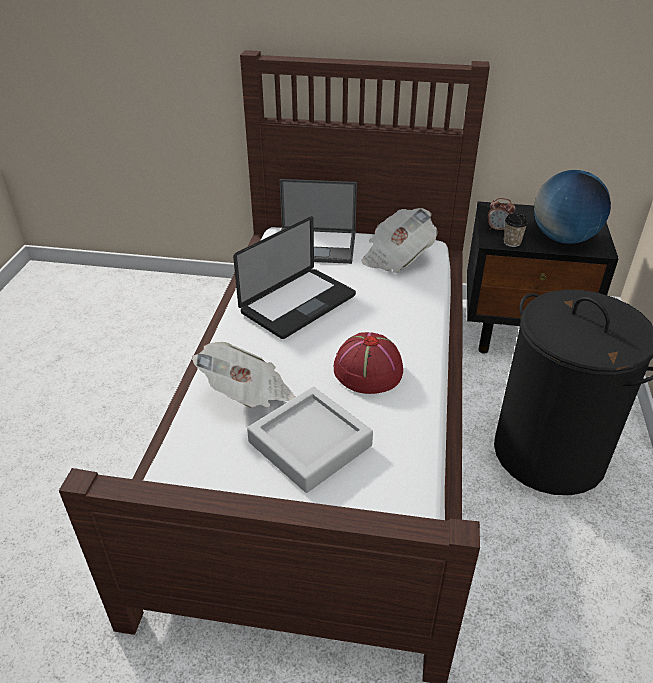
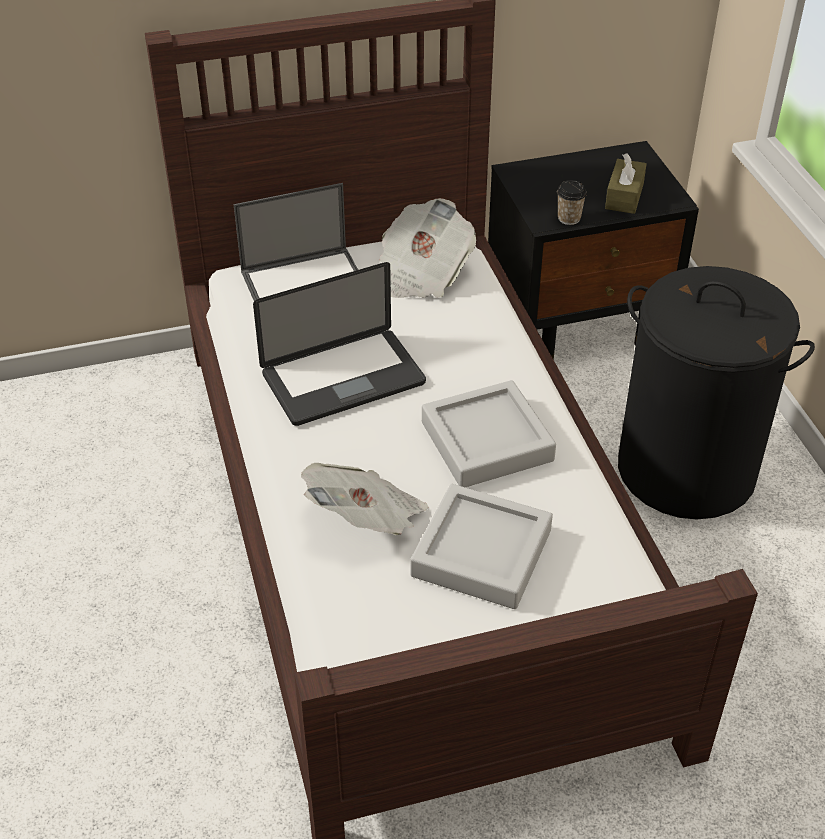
camera: 25 degrees left, 5 degrees up
(298, 304) = (343, 379): laptop -> laptop turned 45 degrees clockwise
(367, 370) = (486, 441): red hat -> grey tray
(498, 229) = (541, 202): alarm clock -> none
(563, 238) = (624, 196): globe -> brown tissue box

